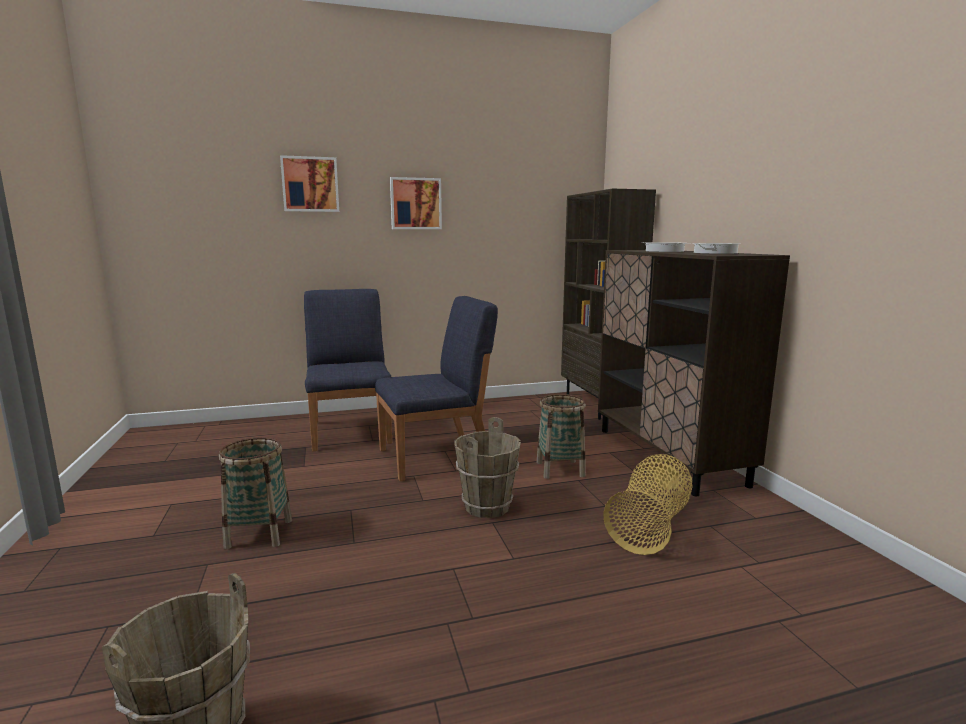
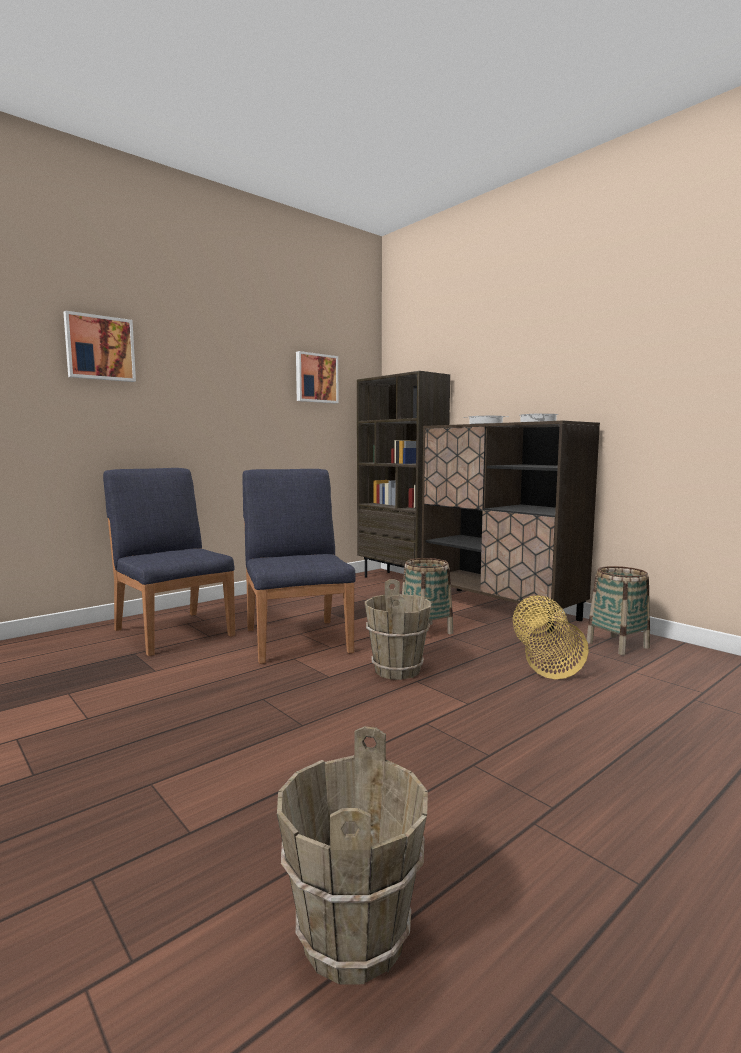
camera: 25 degrees left, 5 degrees down
(259, 533) = (181, 741): basket -> basket (617, 645)
(415, 204) = (216, 378): picture -> picture (316, 378)
(436, 457) = (298, 639): blue chair -> blue chair turned 60 degrees counterclockwise

